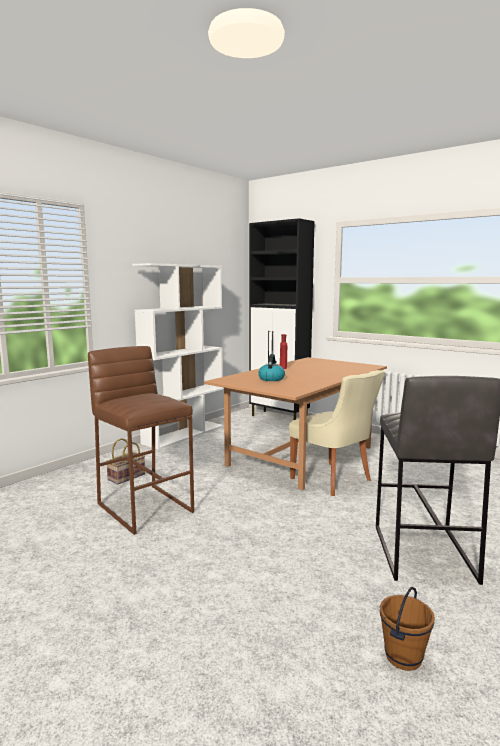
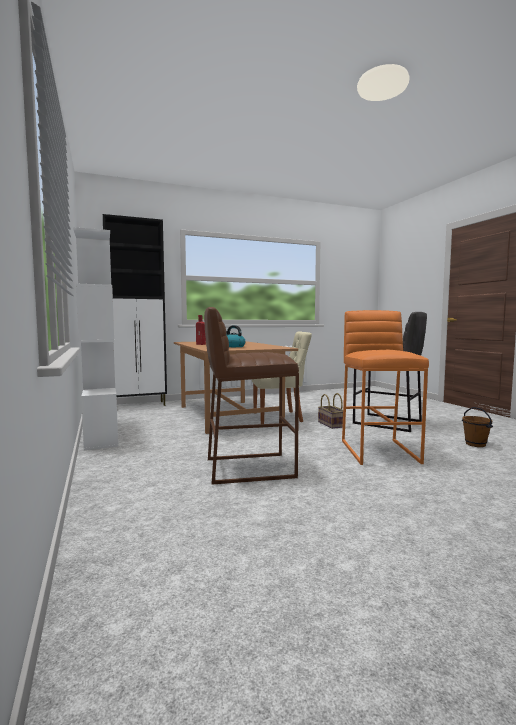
camera: 60 degrees left, 5 degrees down
(126, 477) = (166, 466): basket -> basket (331, 424)
(264, 566) = (379, 451): none -> orange stool

